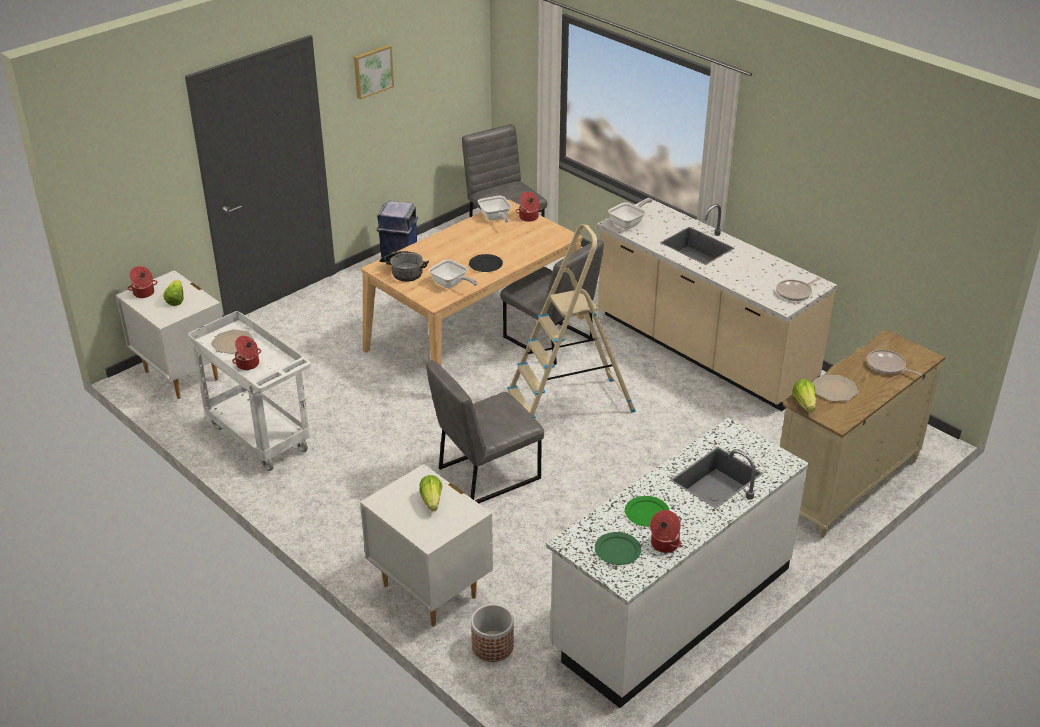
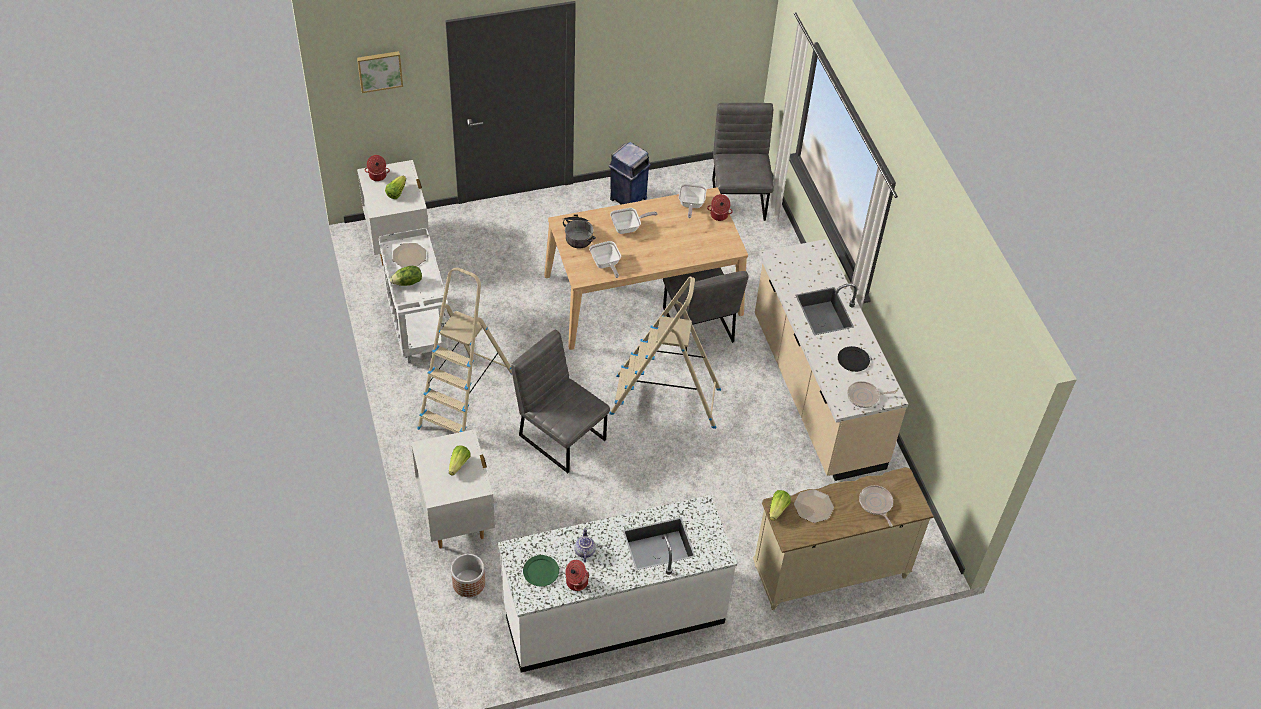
camera: 25 degrees right, 15 degrees up
(248, 364) = (407, 282): cooking pot -> lettuce
(360, 481) = (466, 400): none -> beige step ladder
(372, 71) = (636, 35): picture -> picture (379, 70)
(486, 264) = (647, 254): black plate -> black plate (853, 360)
(486, 474) = (561, 435): grey chair -> grey chair turned 45 degrees clockwise
(629, 223) = (786, 262): frying pan -> frying pan (628, 227)
(646, 513) = (584, 551): green plate -> teapot

